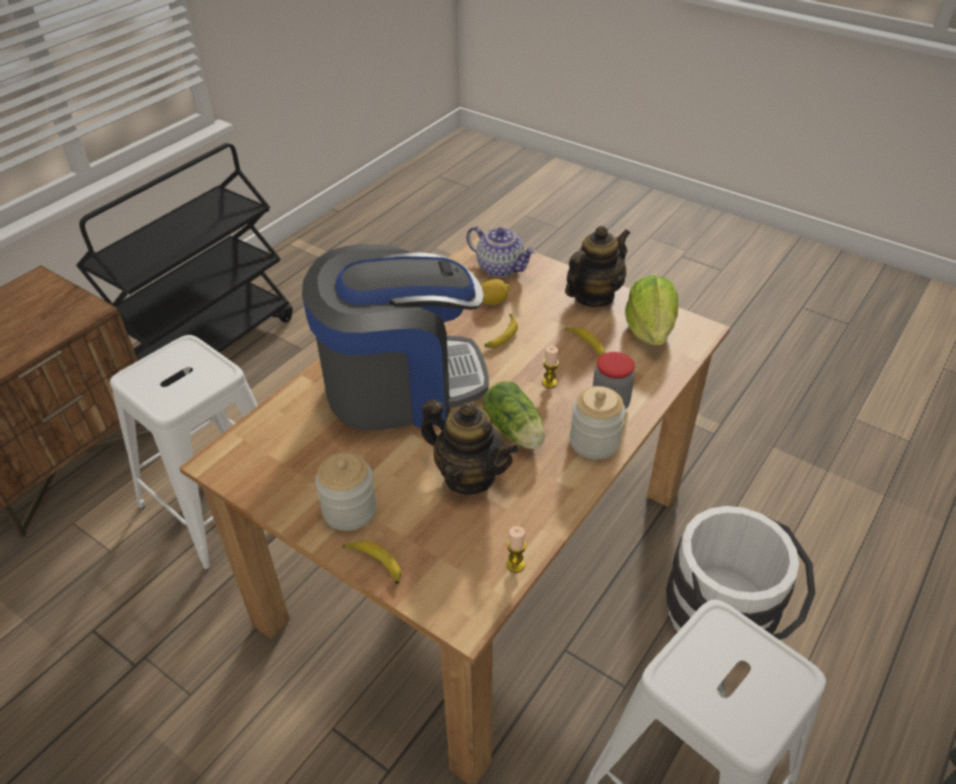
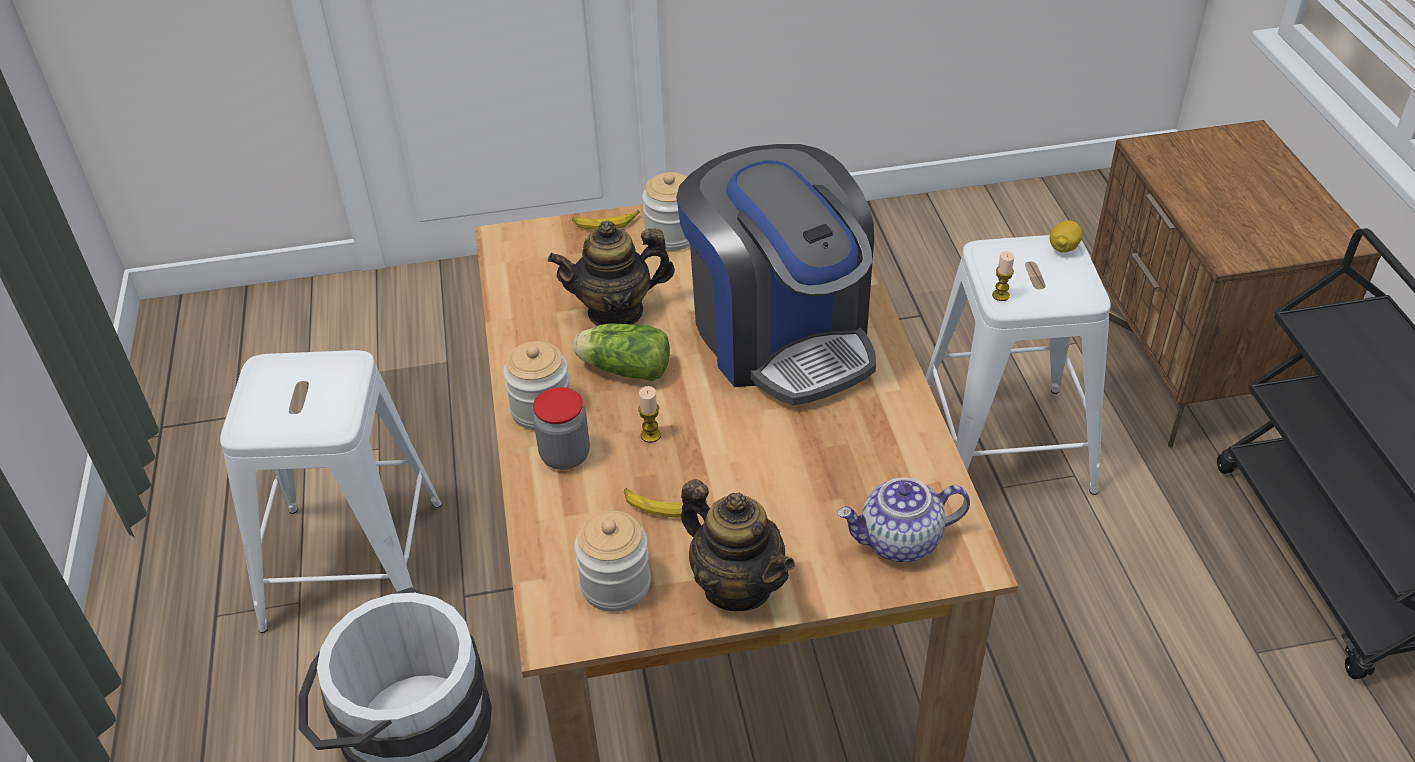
camera: 135 degrees right, 0 degrees up
(401, 385) = (780, 335): coffee machine -> coffee machine turned 60 degrees counterclockwise
(493, 301) = (836, 486): lemon -> lemon (1063, 248)
(501, 335) = (766, 451): banana -> none
(515, 565) = (505, 284): candle -> candle (1000, 295)
(593, 296) = (737, 585): teapot -> teapot turned 45 degrees counterclockwise
(650, 330) = (615, 584): lettuce -> jar

